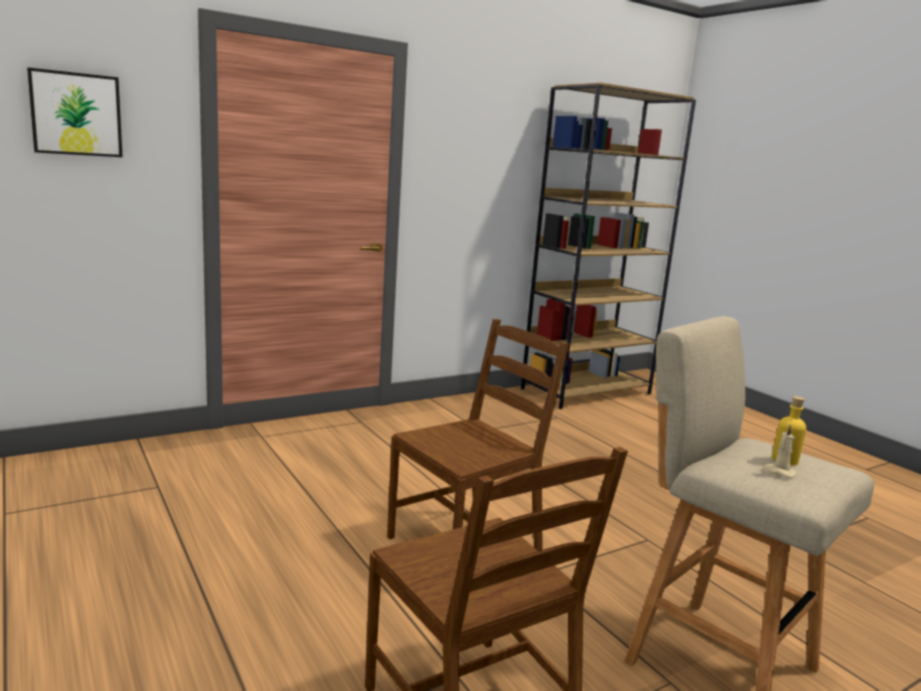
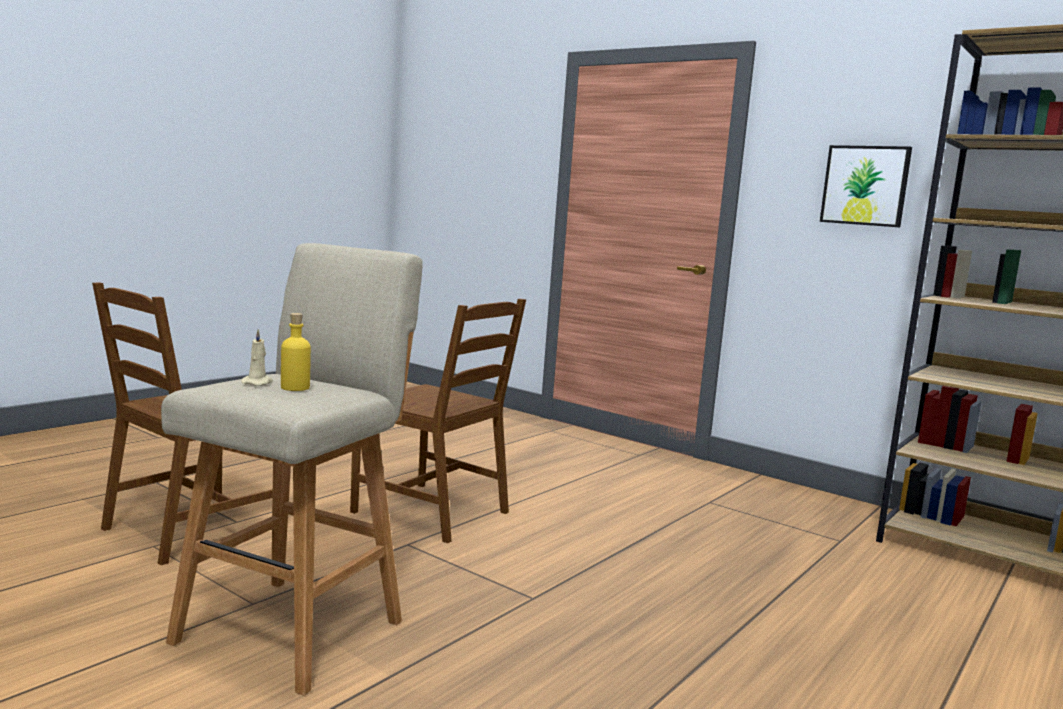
camera: 70 degrees right, 5 degrees down
(76, 114) = (490, 146): picture -> picture (865, 186)

